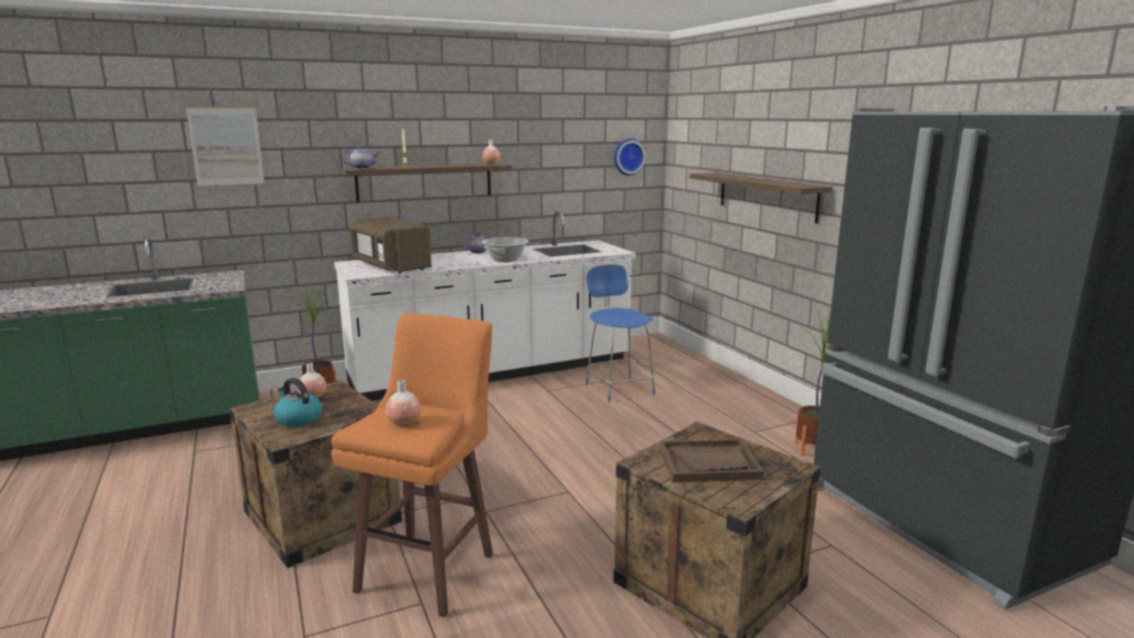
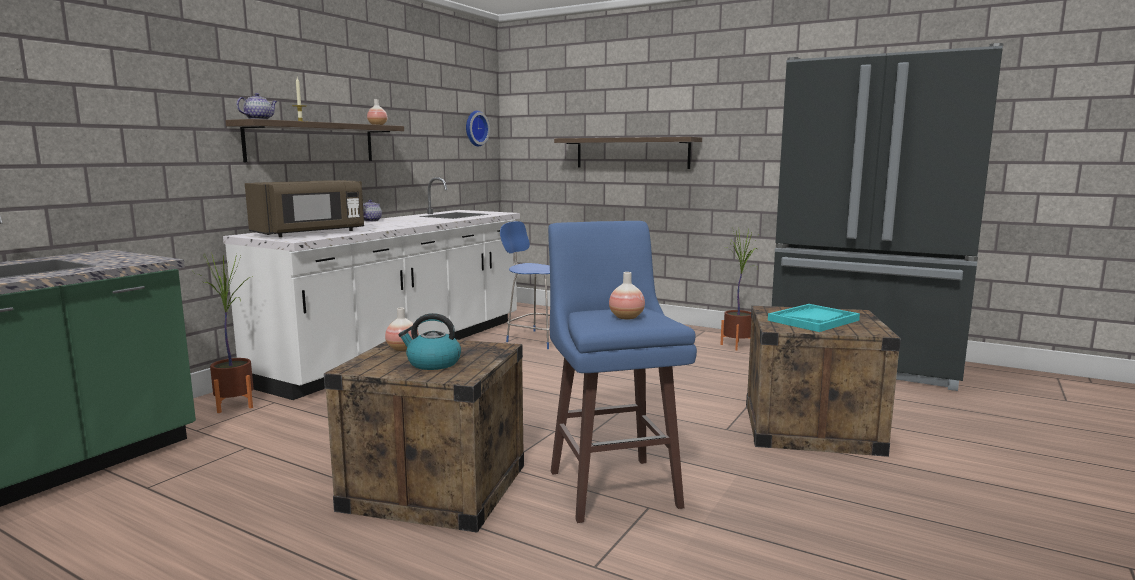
camera: 35 degrees left, 5 degrees down
(226, 146) = (85, 80): picture -> none
(390, 266) = (311, 233): brown microwave -> brown microwave turned 60 degrees counterclockwise
(429, 570) = (613, 487): orange stool -> blue stool
(505, 259) = (418, 222): cooking pot -> none
(709, 463) = (813, 320): brown tray -> turquoise tray

